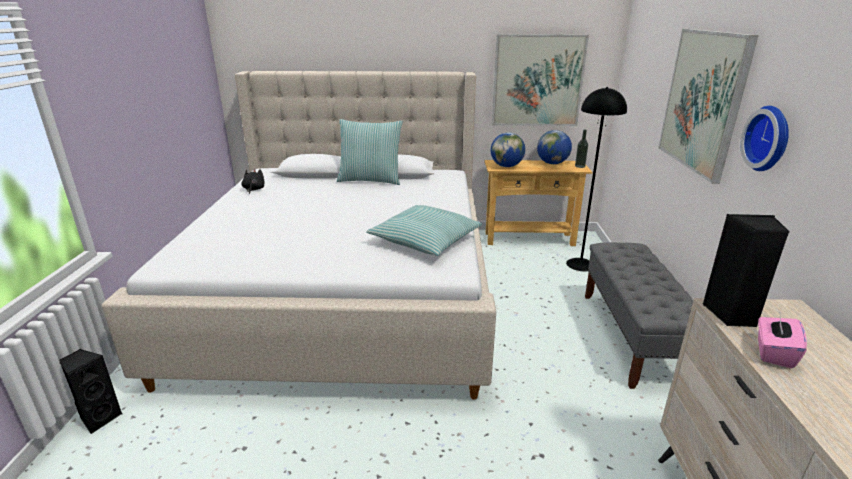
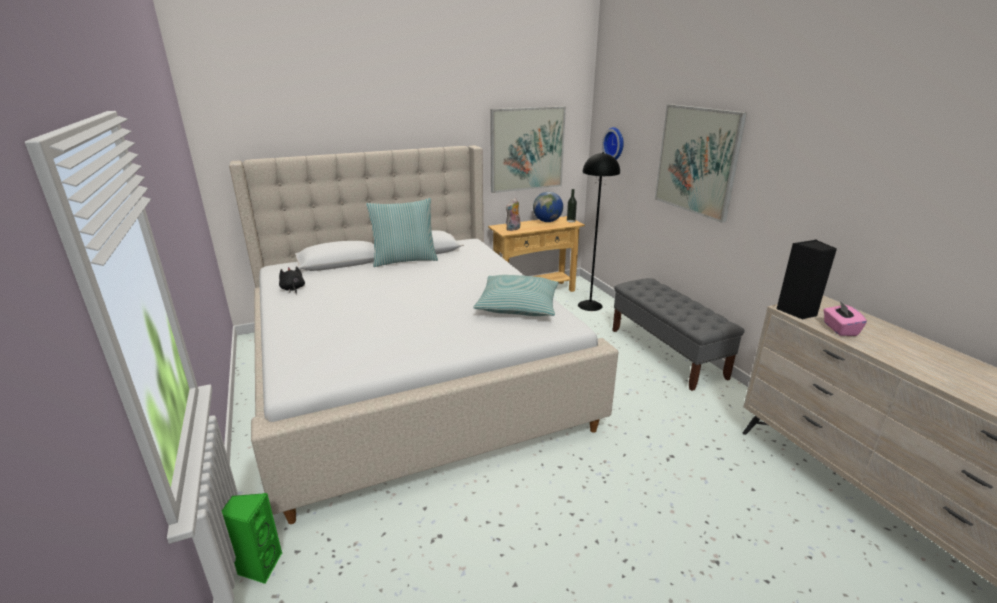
camera: 25 degrees left, 0 degrees up
(100, 418) = (259, 566): black speaker -> green speaker
(506, 166) = (513, 229): globe -> plush toy
(770, 138) = (770, 186): wall clock -> wall clock (615, 144)

